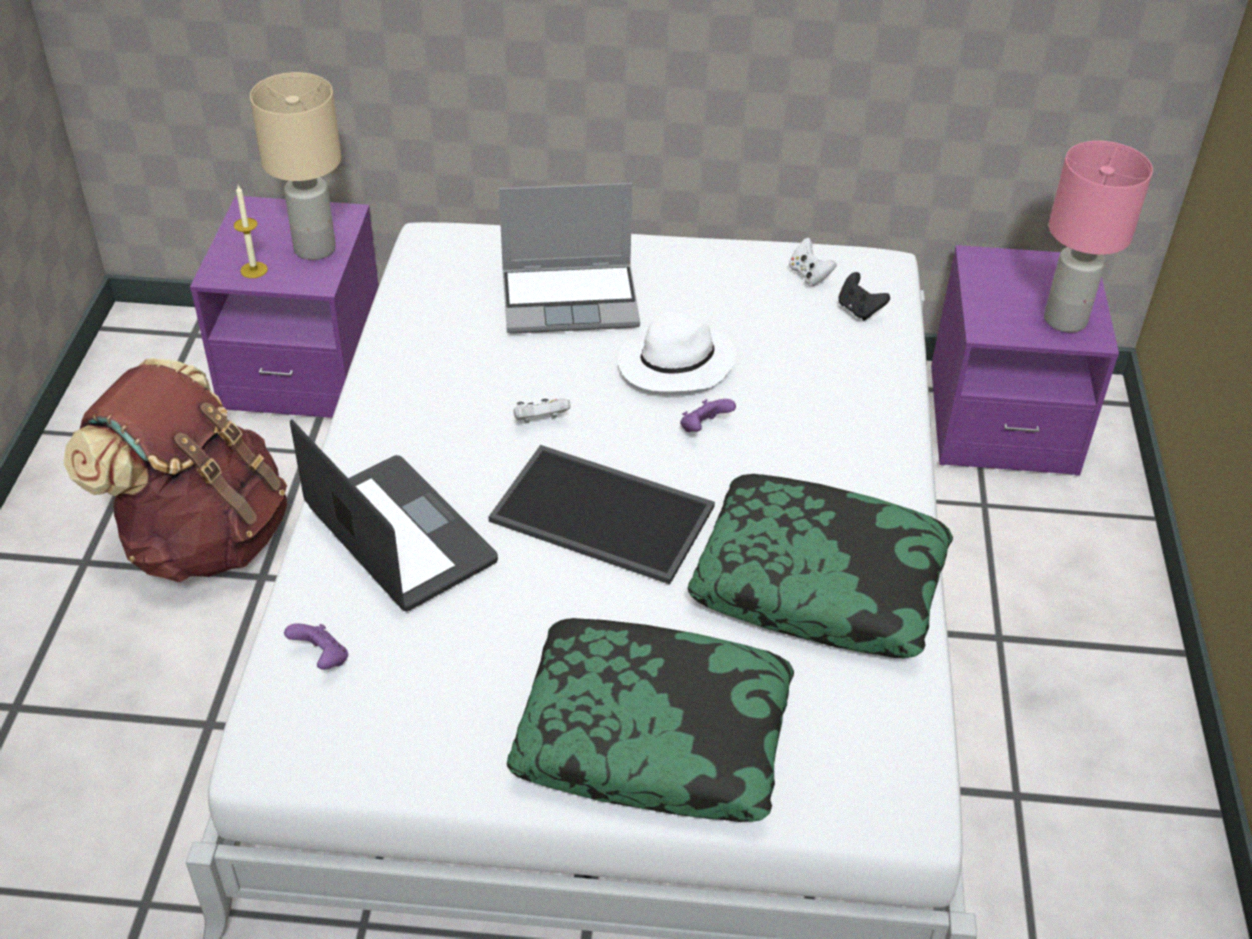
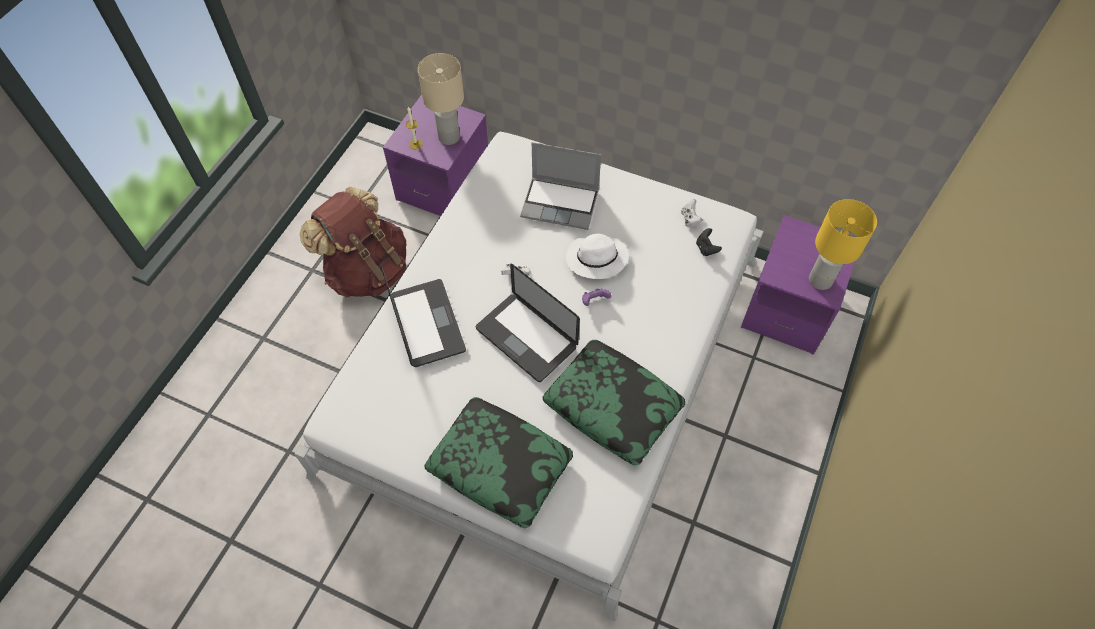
camera: 20 degrees right, 15 degrees up
(322, 659) = (370, 380): purple game controller -> none
(605, 512) = (526, 338): tray -> laptop
(1064, 319) = (820, 279): pink table lamp -> yellow table lamp

